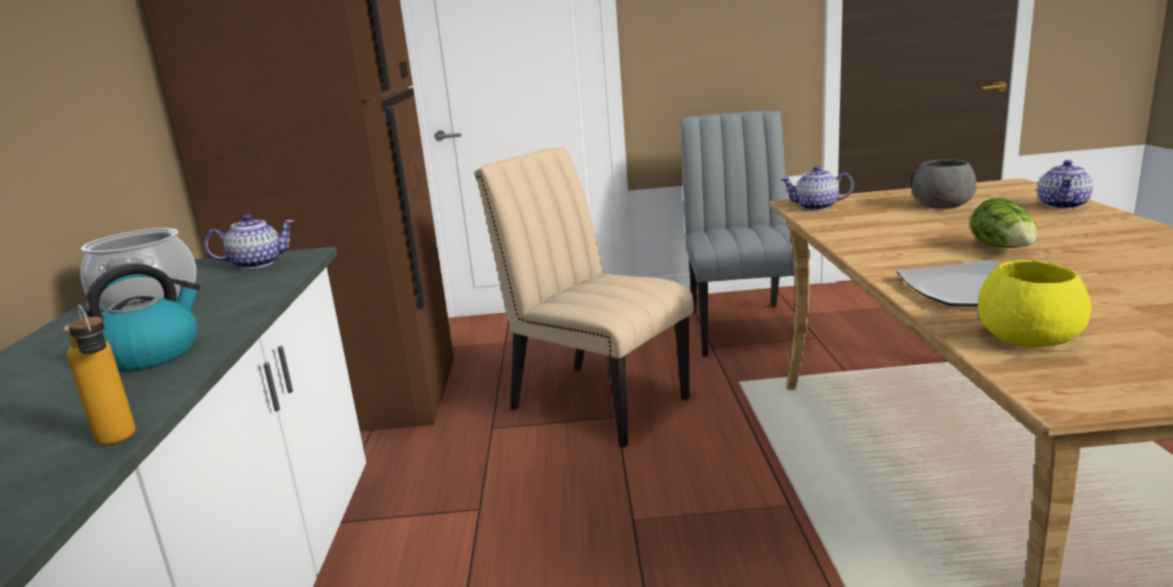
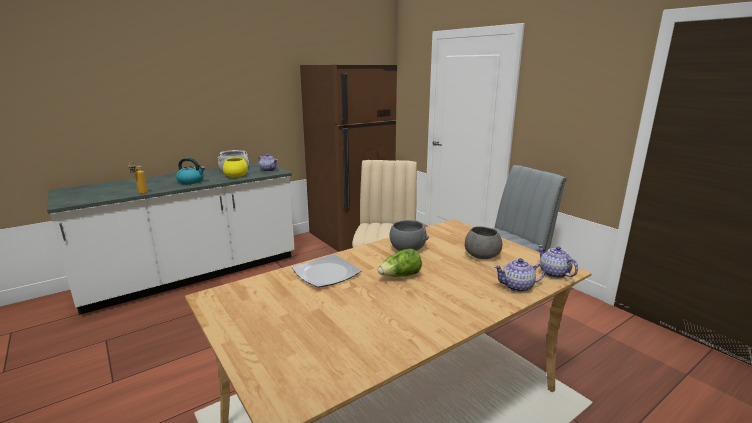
camera: 55 degrees right, 0 degrees up
(816, 207) = (448, 229): teapot -> teapot (553, 273)
(885, 234) = (407, 248): none -> grey bowl
(1026, 337) = (268, 287): yellow bowl -> yellow bowl (236, 176)

